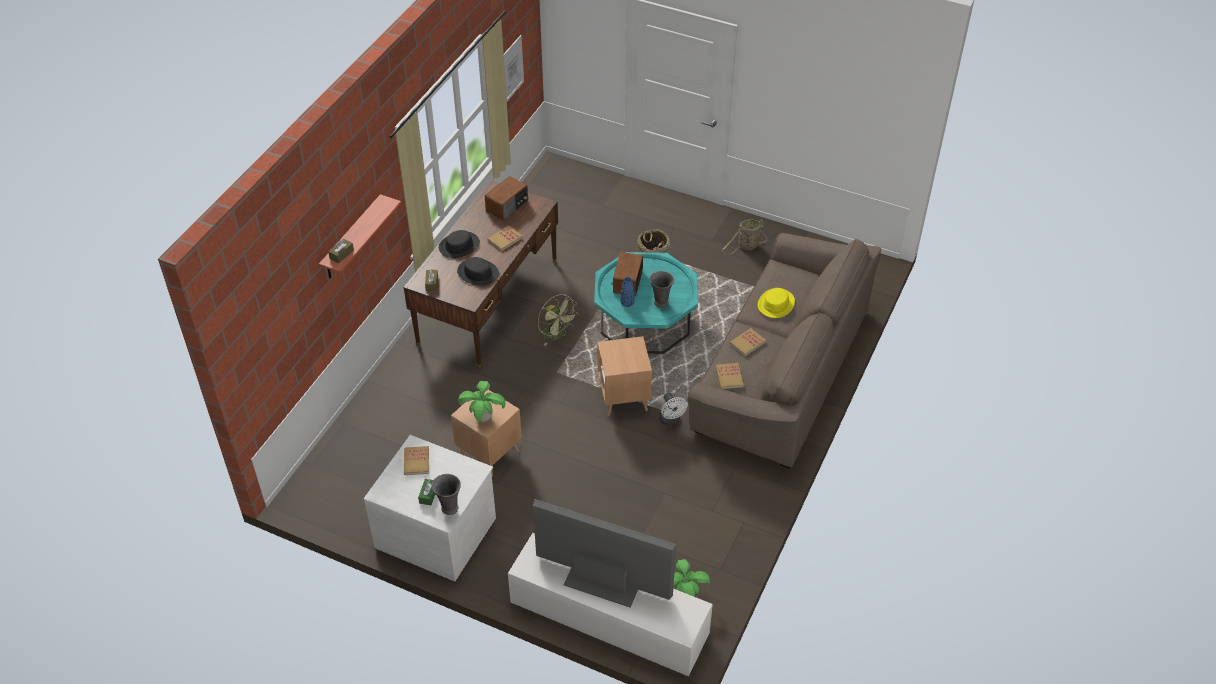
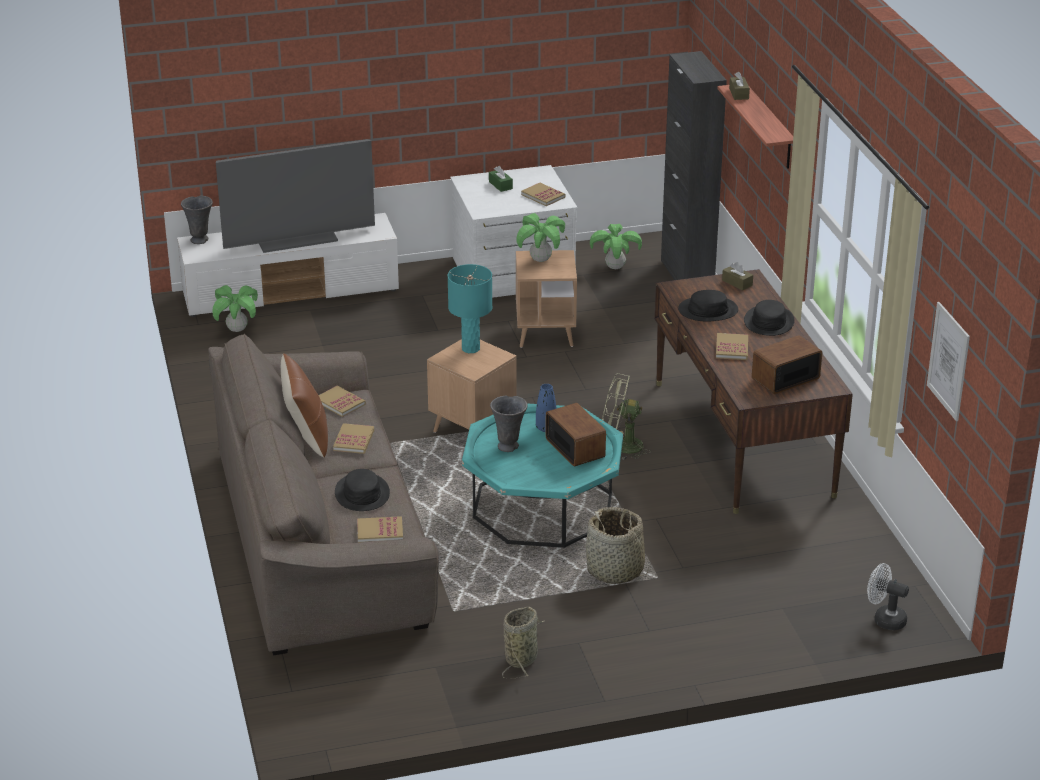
camera: 140 degrees right, 15 degrees down
(332, 451) = (687, 275): none -> black cabinet
(364, 491) = (615, 267): none -> potted plant
(449, 508) = (471, 186): grey vase -> grey vase (200, 240)
(507, 206) = (784, 378): radio -> radio turned 60 degrees clockwise
(617, 363) = (470, 348): none -> turquoise table lamp
(671, 420) = (397, 435): white fan -> white fan (884, 619)
(771, 362) = (307, 436): none -> brown pillow
(776, 304) = (362, 493): yellow hat -> black hat
(788, 275) = (380, 531): none -> book

